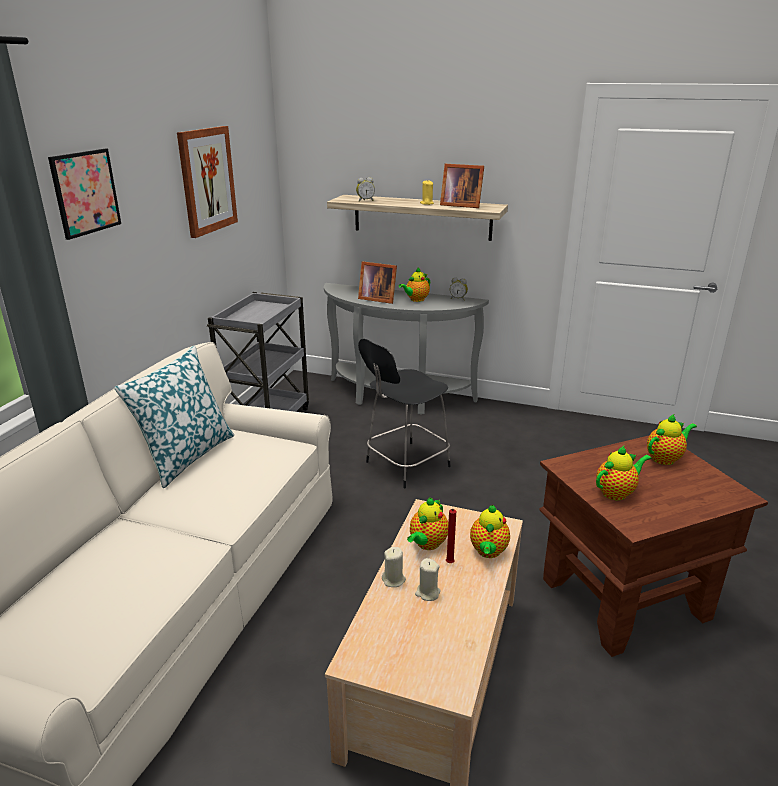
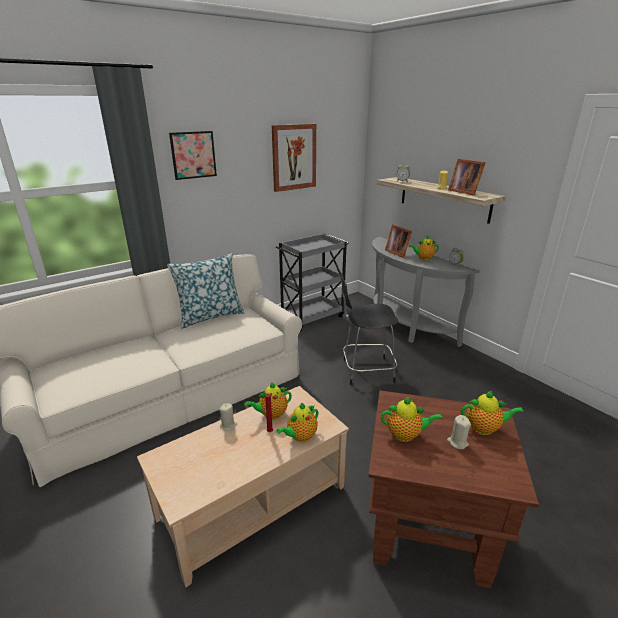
camera: 35 degrees right, 0 degrees up
(427, 593) = (236, 442): beige candle -> beige candle (457, 442)

